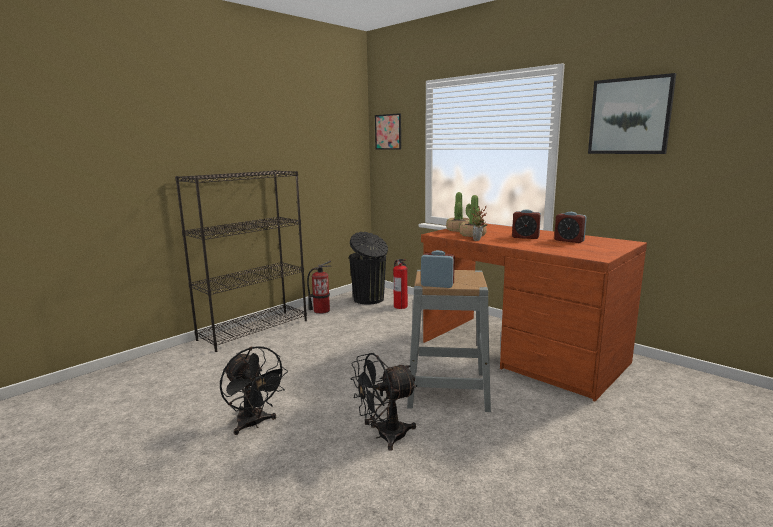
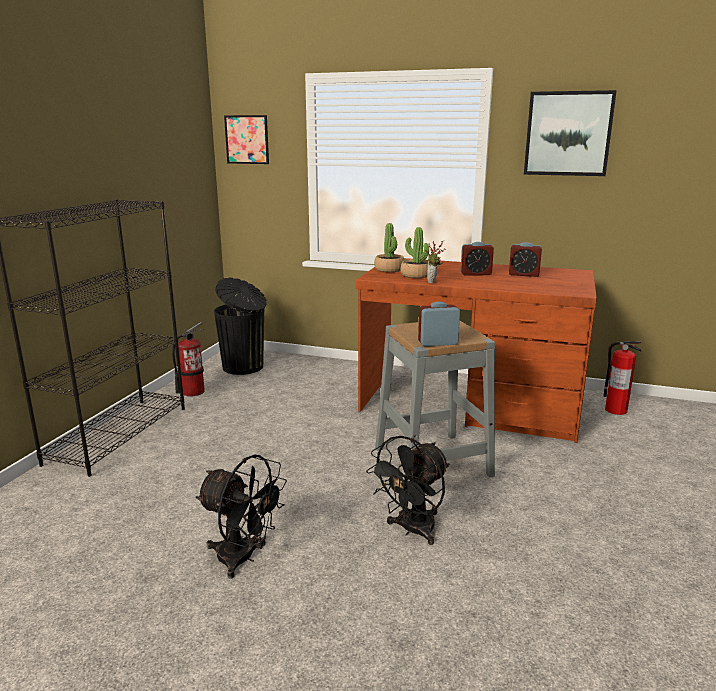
camera: 25 degrees left, 5 degrees up
(400, 306) = (291, 370): fire extinguisher -> fire extinguisher (615, 410)

